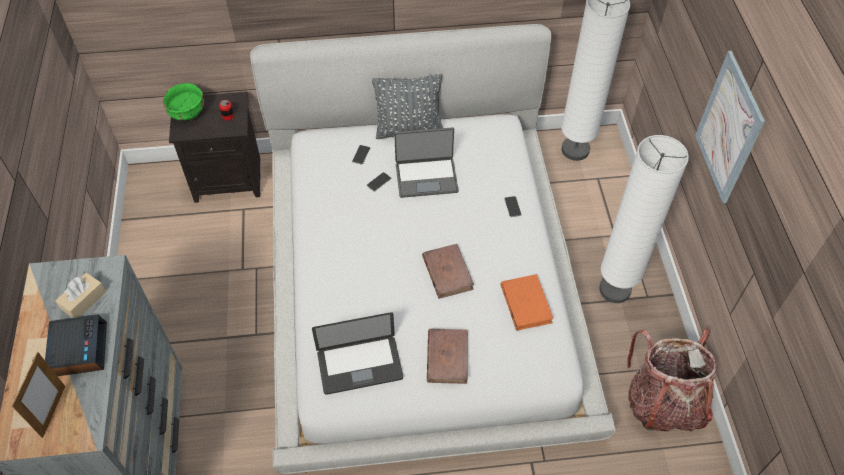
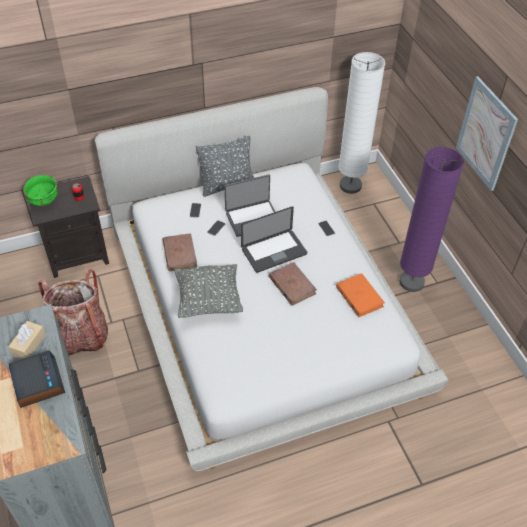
camera: 15 degrees left, 5 degrees down
(53, 411) = (33, 433): picture frame -> none
(342, 273) = (208, 301): none -> grey pillow
(360, 365) = (245, 367): laptop -> laptop (274, 252)
(447, 357) = (312, 347): brown book -> brown book (180, 254)
(615, 290) = (411, 282): white floor lamp -> purple floor lamp
(663, 403) = (472, 357): backpack -> backpack (79, 336)

